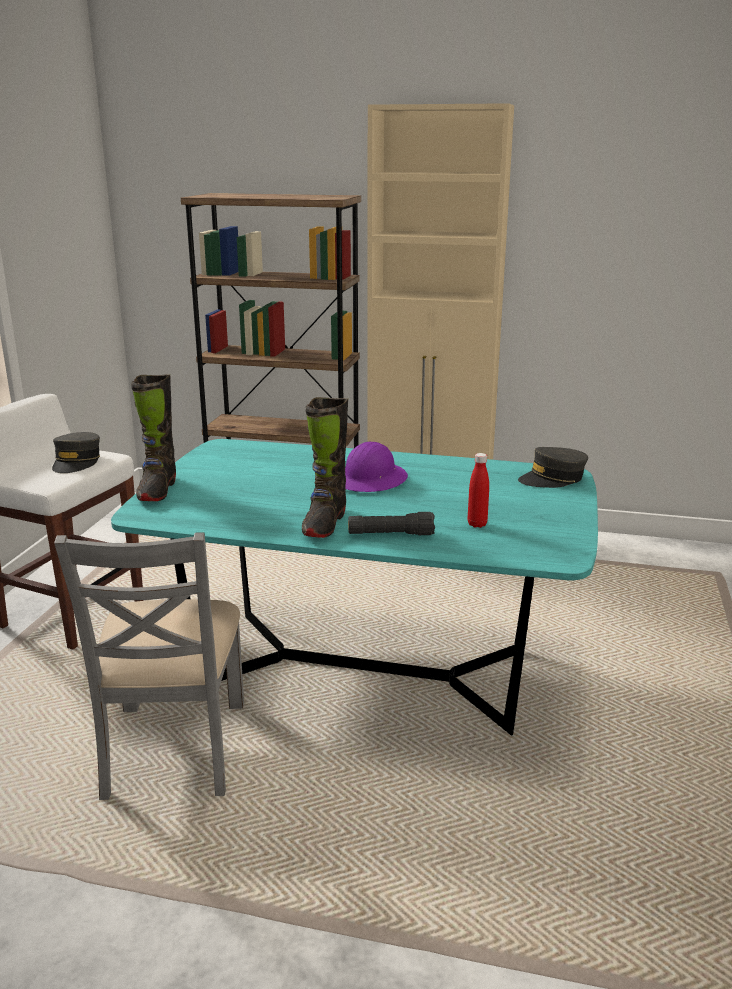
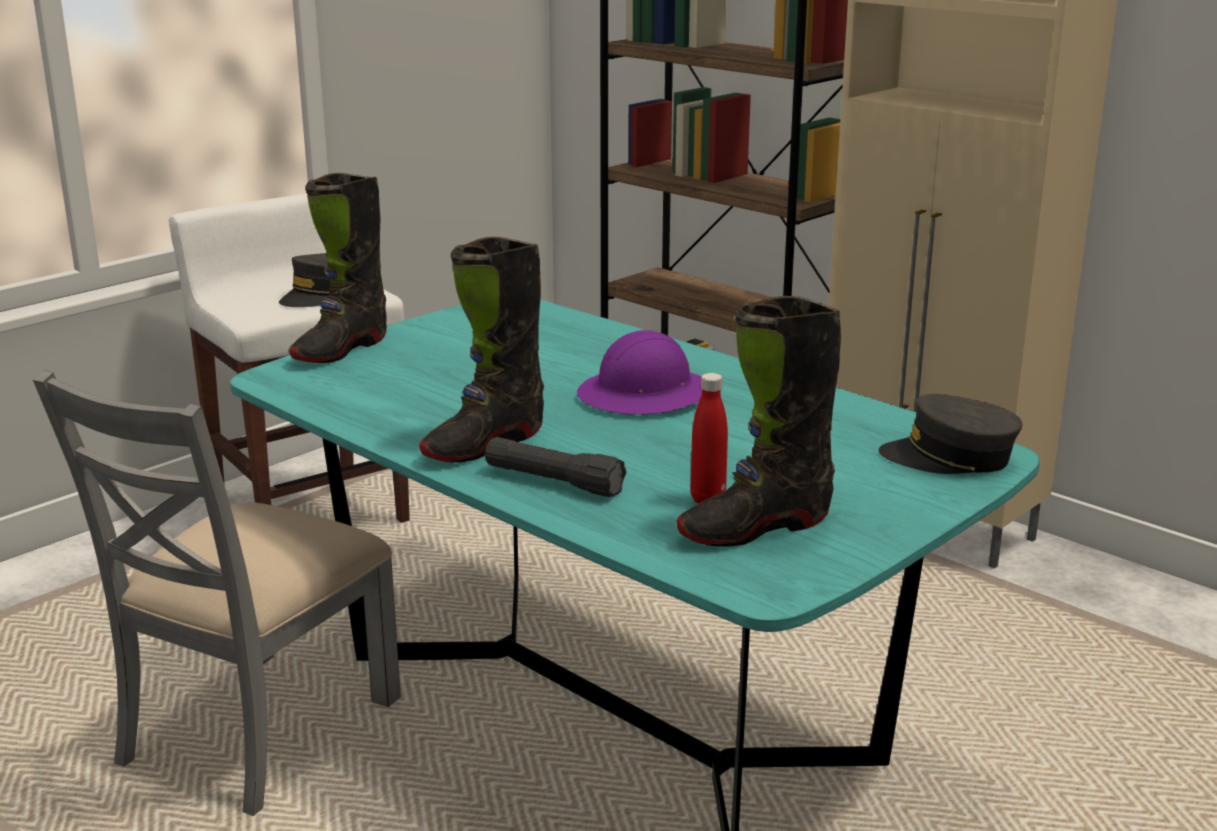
camera: 30 degrees right, 0 degrees up
(517, 532) = (755, 528): none -> black boot

